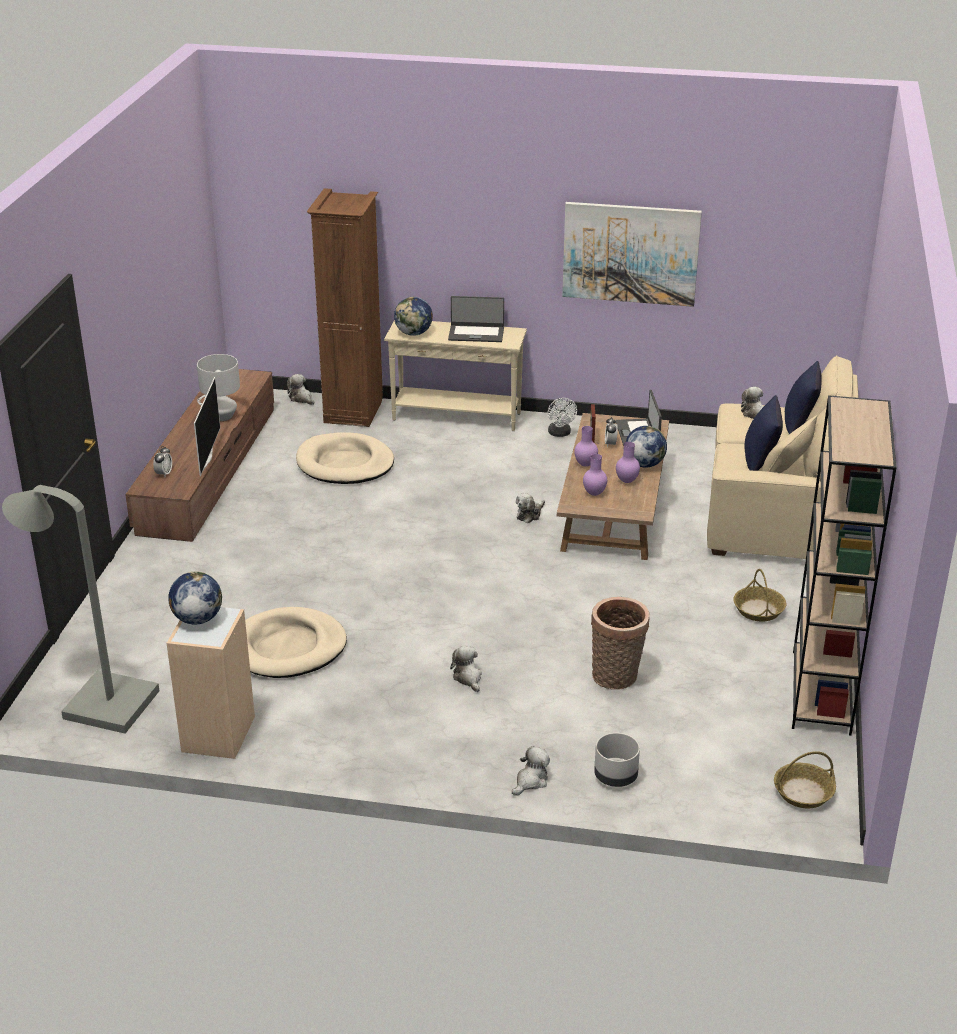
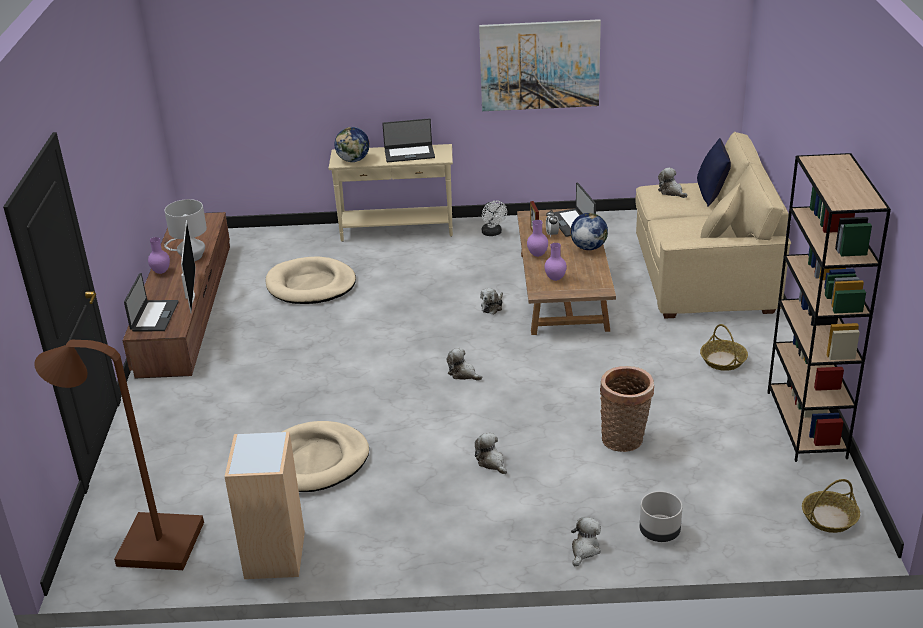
camera: 10 degrees left, 0 degrees up
(98, 702) = (147, 543): grey floor lamp -> brown floor lamp
(164, 474) = (154, 316): alarm clock -> laptop
(197, 619) = (247, 448): globe -> none
(301, 398) = (252, 233): plush toy -> plush toy (463, 374)
(354, 412) = (303, 239): brown cabinet -> none
(627, 481) = (579, 264): purple vase -> purple vase (161, 272)
(760, 461) = (692, 230): blue pillow -> none

